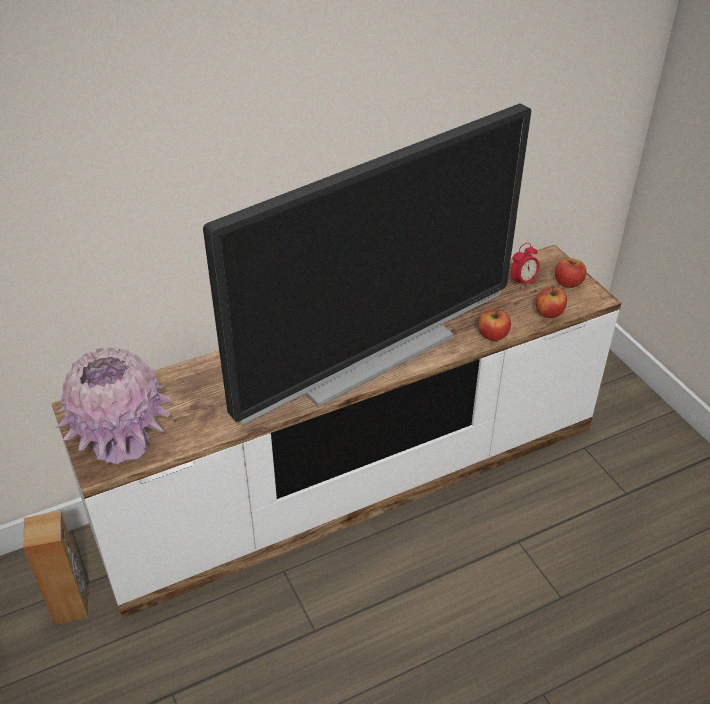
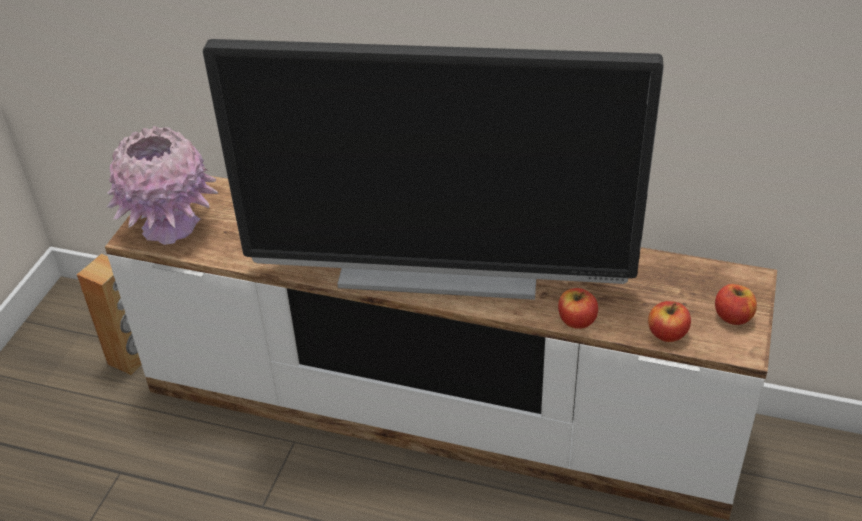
camera: 45 degrees right, 0 degrees up
(523, 282) = (682, 288): alarm clock -> none

